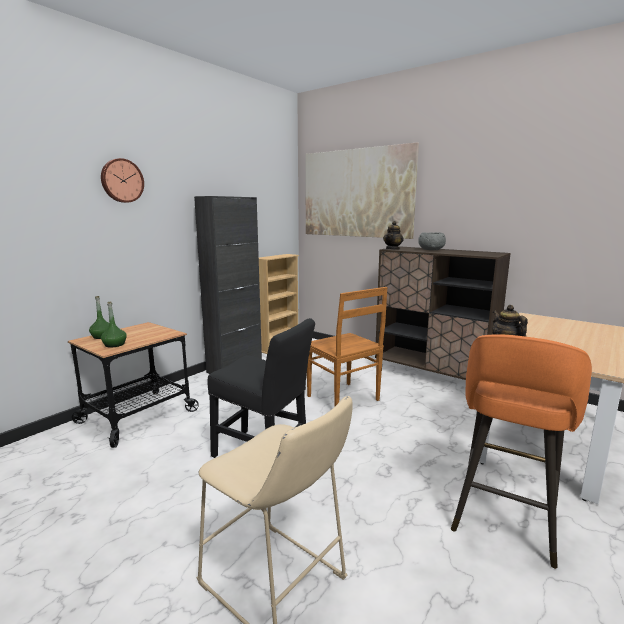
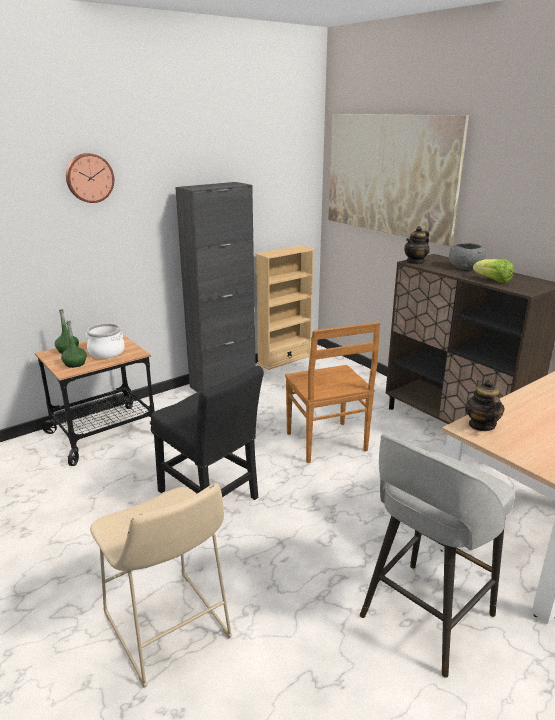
camera: 15 degrees right, 10 degrees up
(142, 335) = (106, 353): none -> cooking pot
(460, 253) = (492, 281): none -> lettuce
(504, 520) = (424, 618): orange stool -> grey stool

